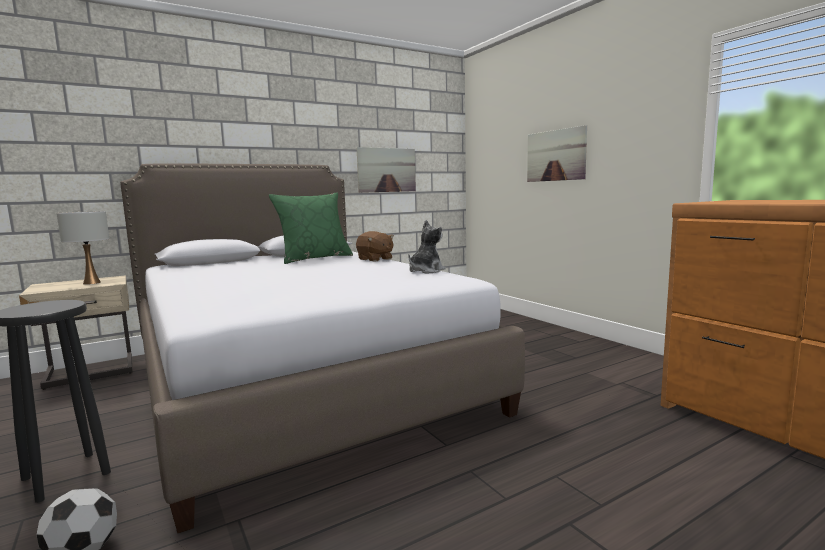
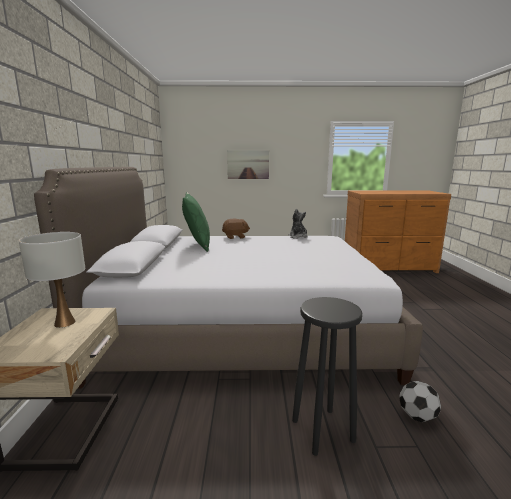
camera: 60 degrees left, 5 degrees up
(386, 170) = (144, 169): picture -> none

